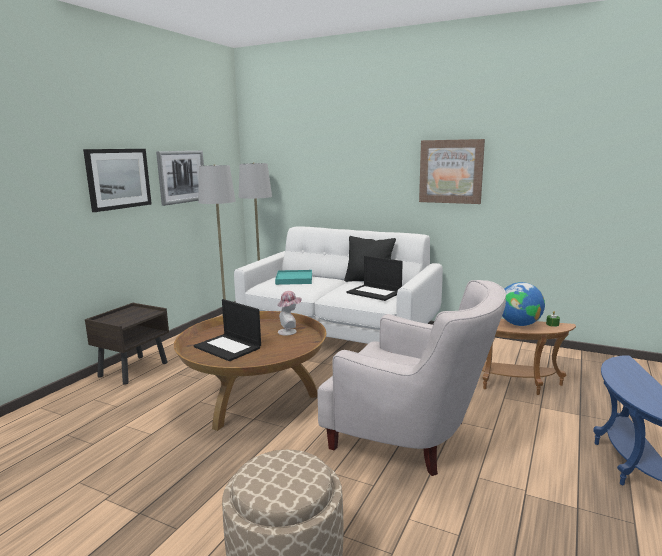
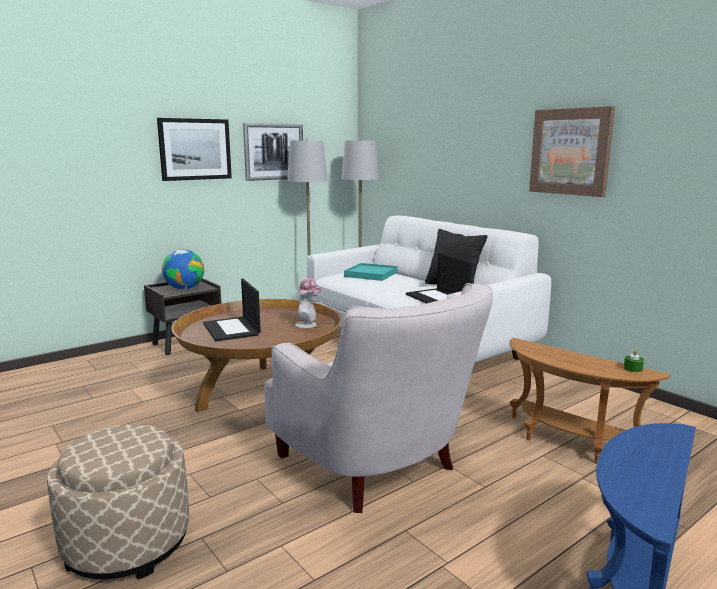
camera: 25 degrees right, 0 degrees up
(519, 324) = (582, 360): globe -> globe (184, 288)

